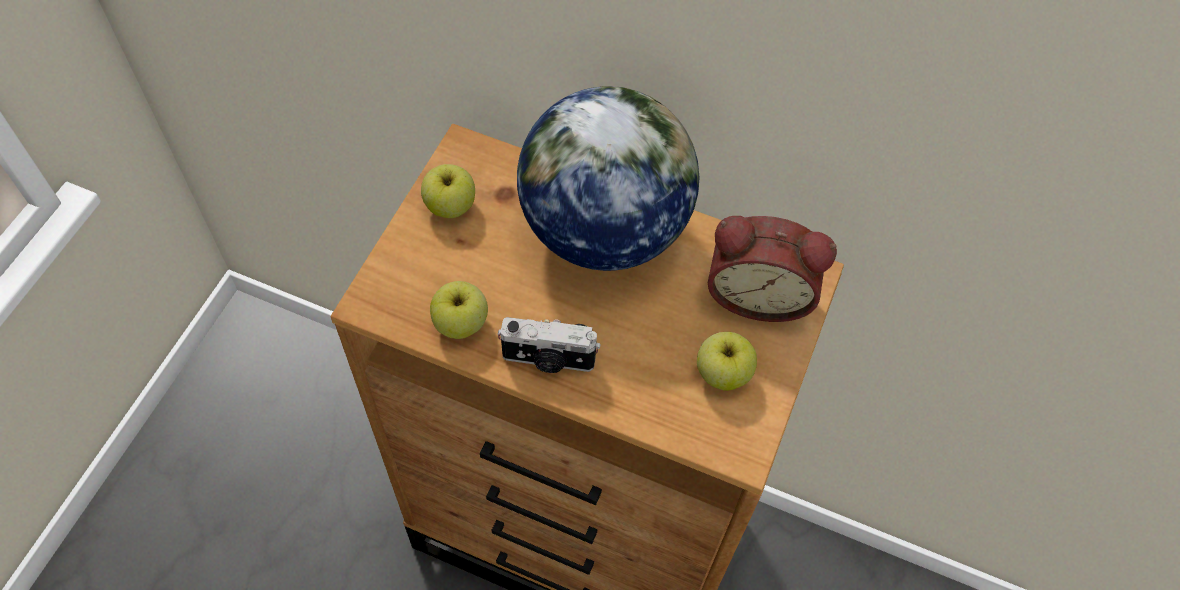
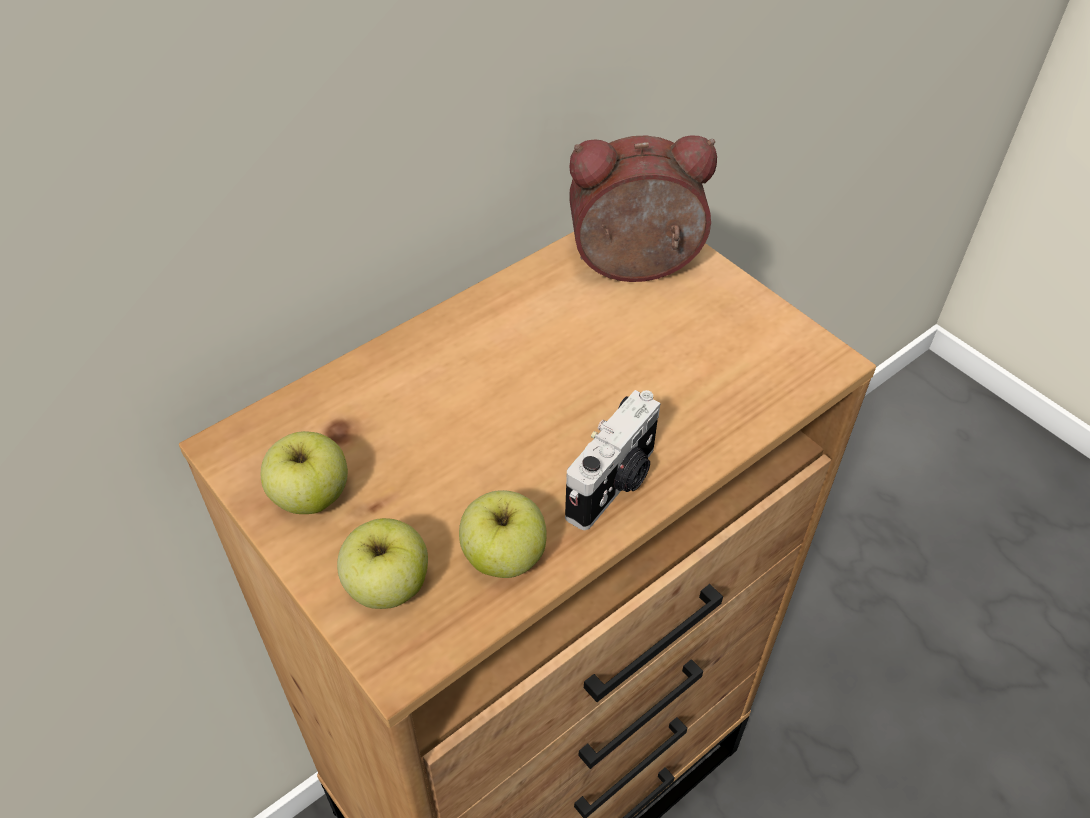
camera: 60 degrees left, 10 degrees down
(603, 230) = (464, 359): globe -> none
(722, 373) = (719, 336): apple -> apple (387, 585)
(758, 292) = (635, 267): alarm clock -> alarm clock turned 135 degrees counterclockwise

